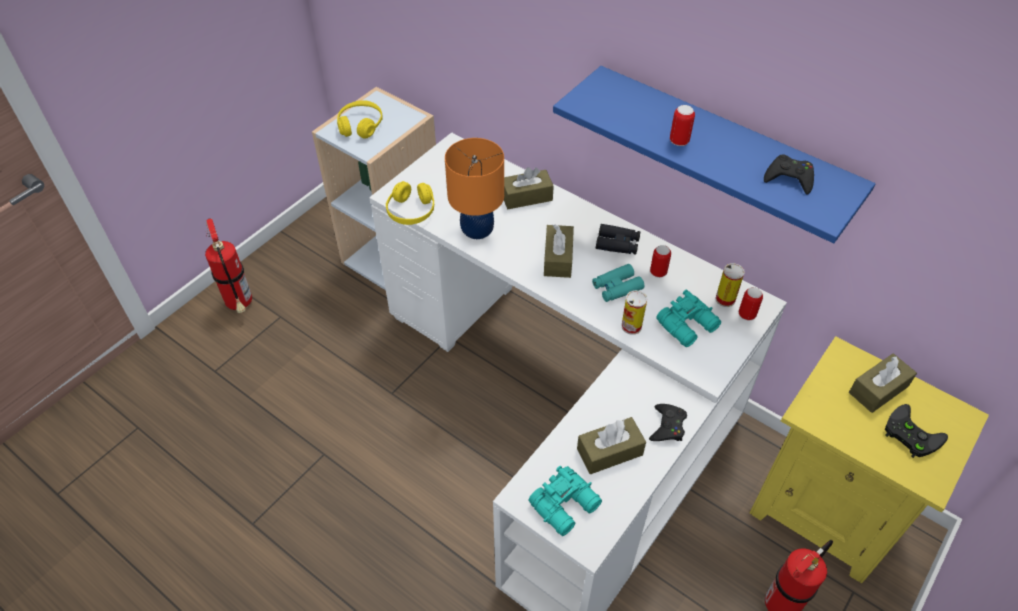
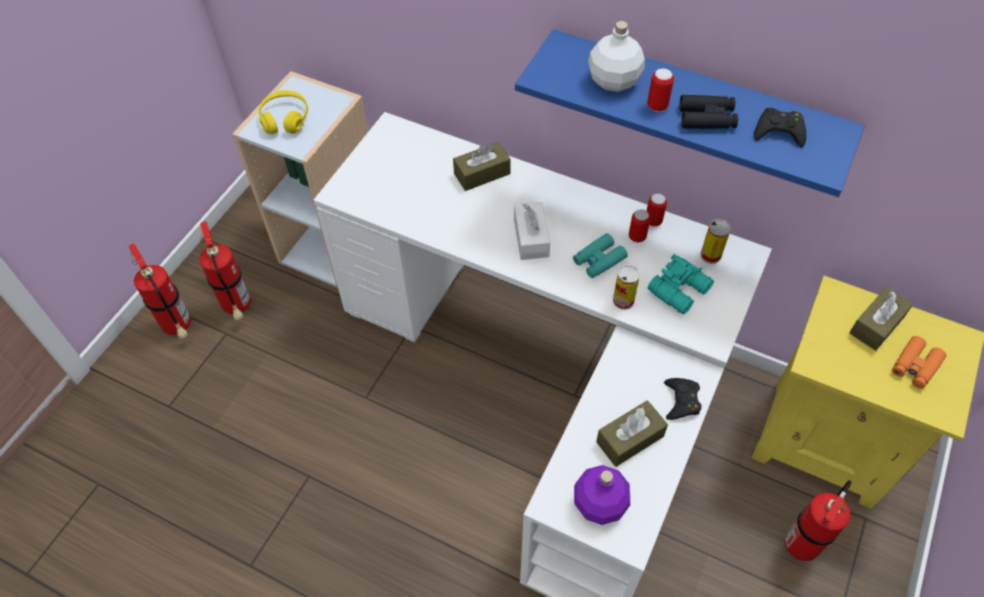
camera: 10 degrees left, 5 degrees up
(296, 297) = (238, 308): none -> fire extinguisher
(411, 211) = (363, 209): yellow headphones -> none
(477, 230) = (439, 219): orange table lamp -> none
(558, 258) = (531, 238): brown tissue box -> white tissue box
(566, 505) = (599, 504): turquoise binoculars -> purple bottle
(617, 244) = (588, 212): black binoculars -> black binoculars (707, 118)
(644, 115) = (614, 81): none -> white bottle
(747, 315) = (735, 268): can -> can (653, 221)
(909, 434) = (915, 366): black game controller -> orange binoculars

